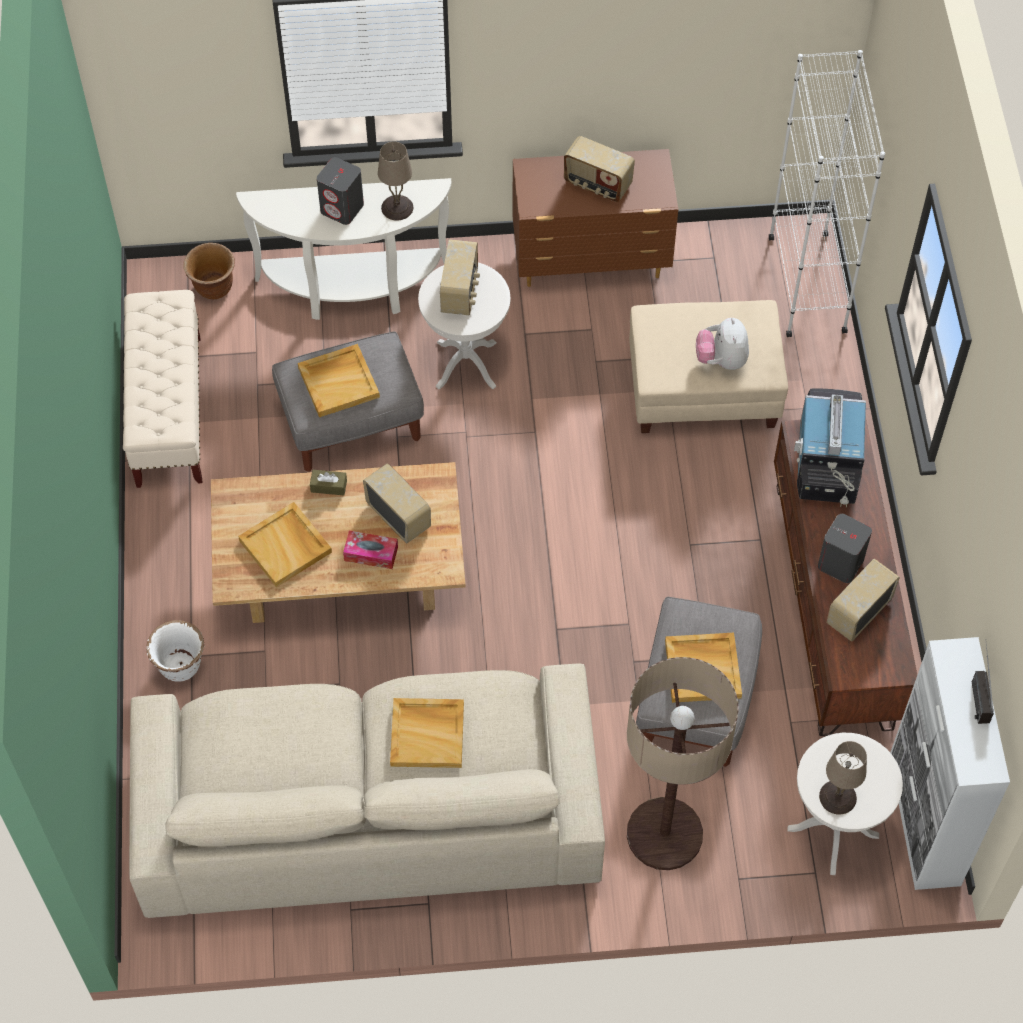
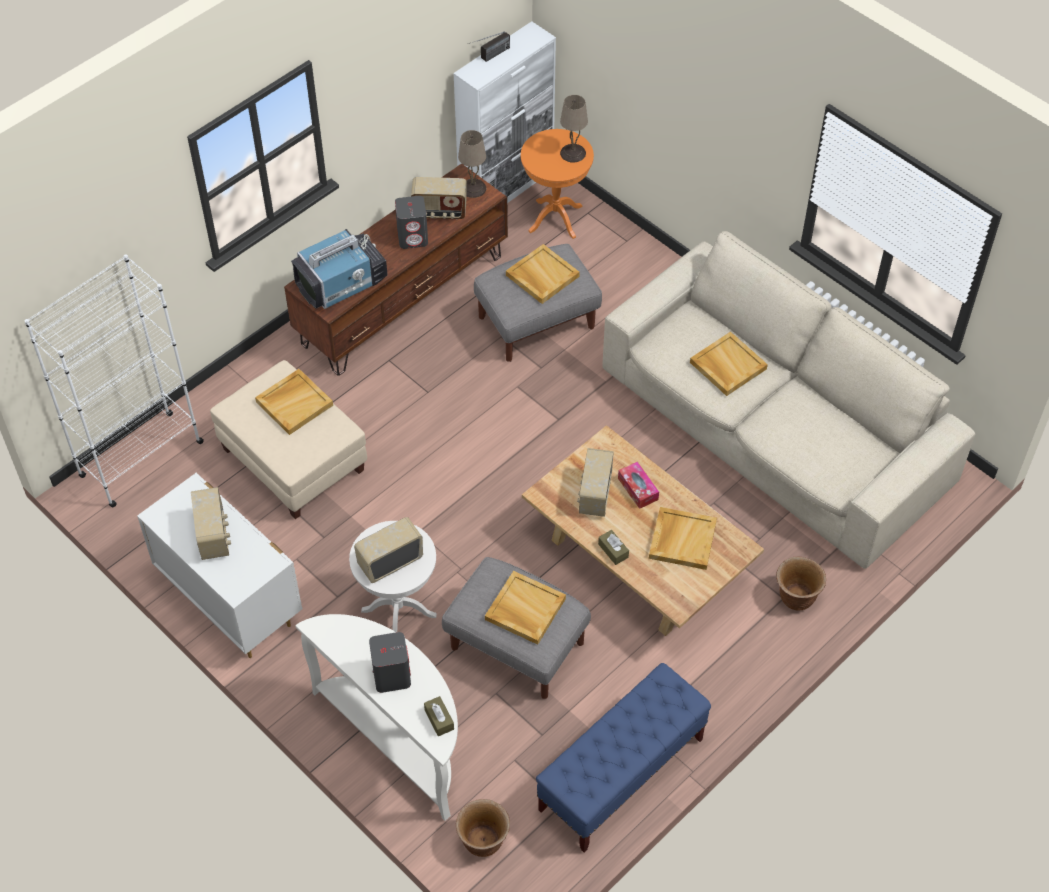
camera: 130 degrees left, 5 degrees down
(169, 411) = (621, 775): beige bench -> blue bench
(180, 666) = (796, 598): white planter -> brown planter
(274, 213) = (439, 719): none -> brown tissue box
(398, 208) = (357, 638): beige table lamp -> beige table lamp (473, 188)
(592, 262) = (230, 601): brown dresser -> white dresser
(664, 834) = (636, 286): floor lamp -> none
(721, 360) = (294, 403): plush toy -> beige tray
(833, 832) = (555, 218): white side table -> orange side table

